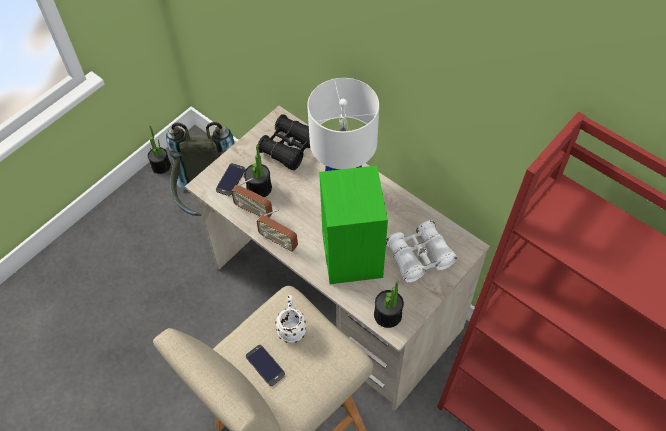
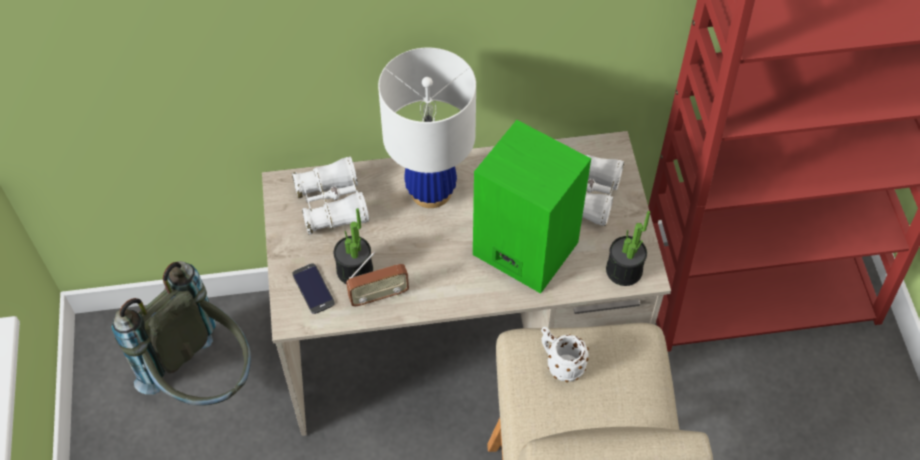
camera: 50 degrees left, 0 degrees up
(161, 166) = (93, 394): potted plant -> none
(265, 365) = (581, 420): phone -> none
(278, 241) = (442, 301): radio -> none
(289, 148) = (332, 204): black binoculars -> white binoculars

